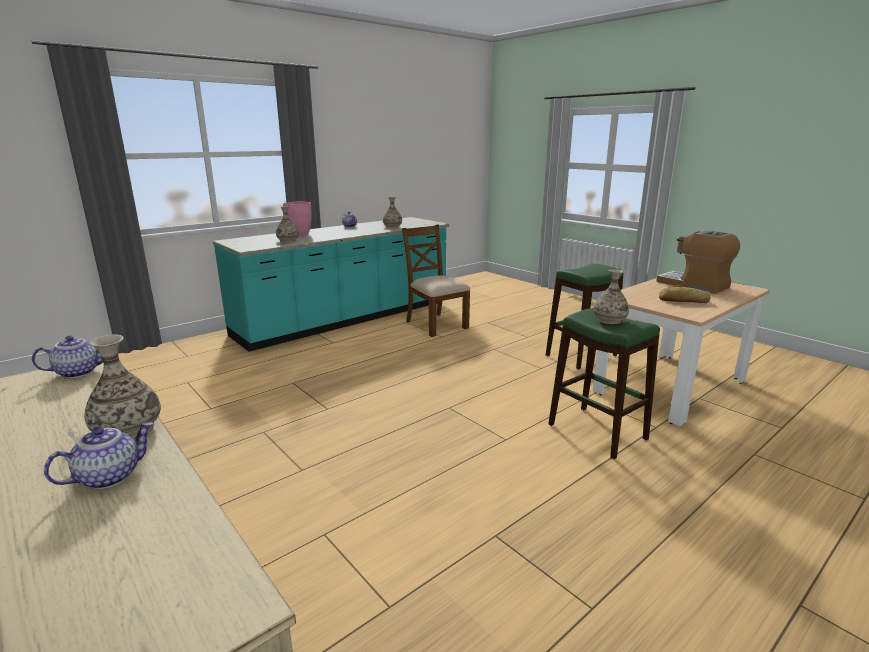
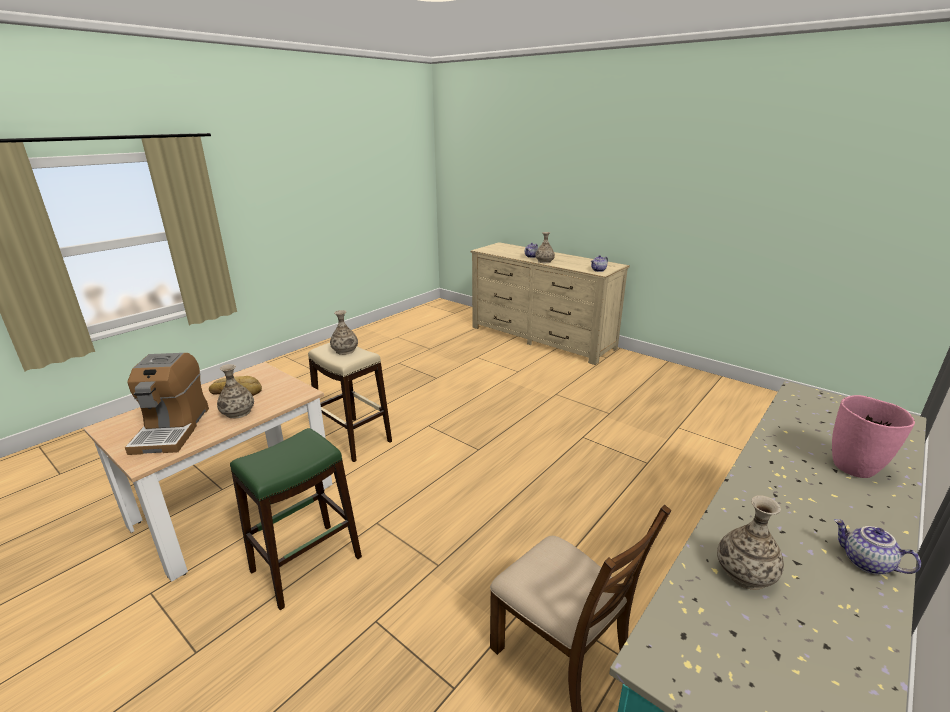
camera: 170 degrees right, 5 degrees up
(288, 241) = (806, 427): vase -> vase (238, 412)
(596, 431) = (354, 439): green stool -> beige stool
(694, 285) = (172, 429): coffee machine -> coffee machine turned 45 degrees clockwise

